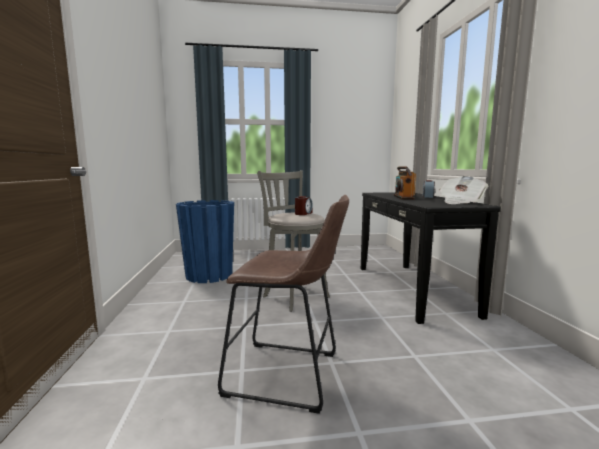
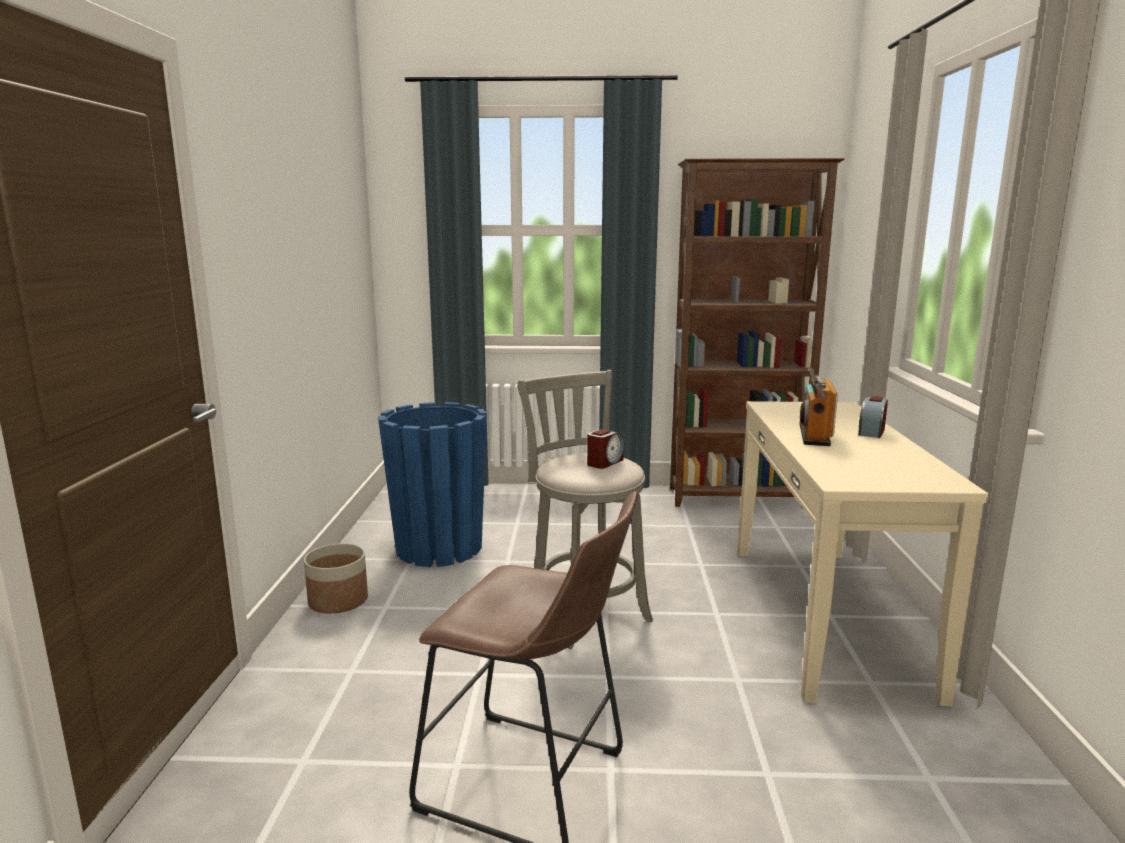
camera: 10 degrees right, 5 degrees up
(156, 300) = (338, 601): none -> planter
(352, 250) = (737, 498): none -> brown bookcase
(411, 289) = (826, 615): black console table -> beige console table
(460, 202) = (917, 467): newspaper -> none

